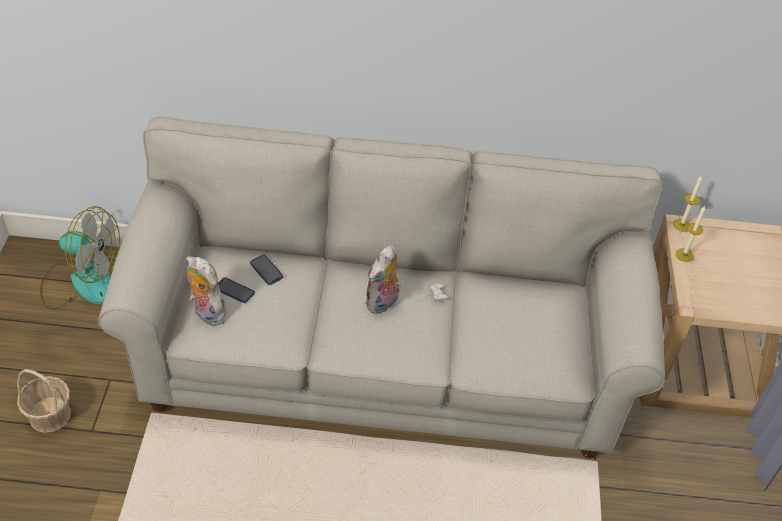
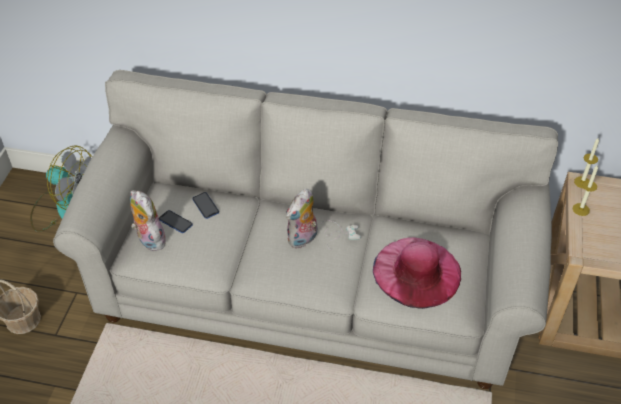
camera: 10 degrees right, 0 degrees up
(515, 332) = (417, 271): none -> pink hat

